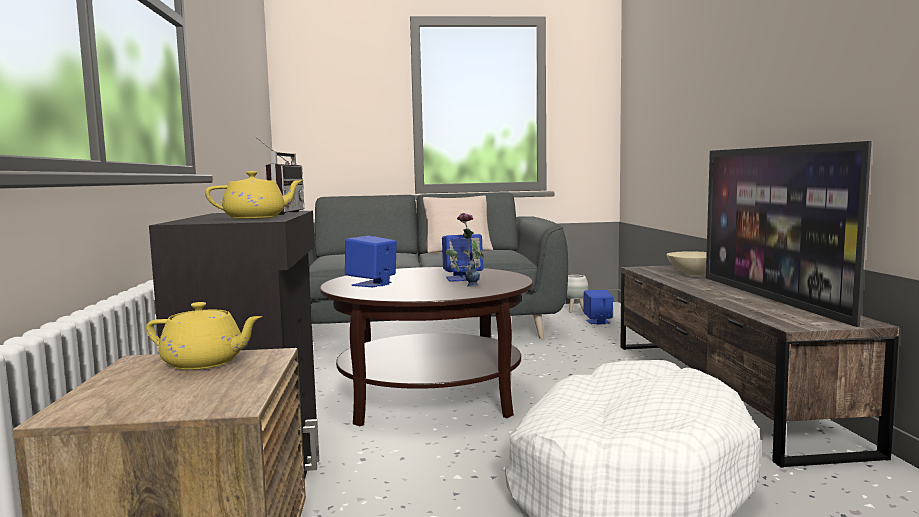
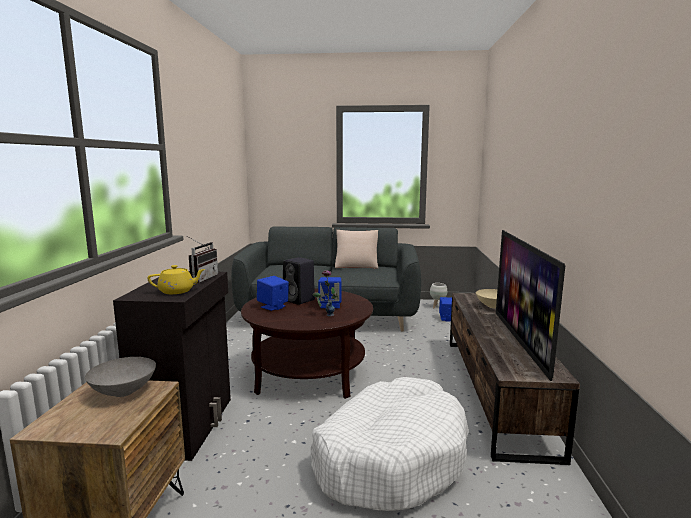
camera: 10 degrees right, 5 degrees up
(205, 363) = (124, 391): yellow teapot -> grey bowl
(408, 277) = (299, 300): none -> black speaker

